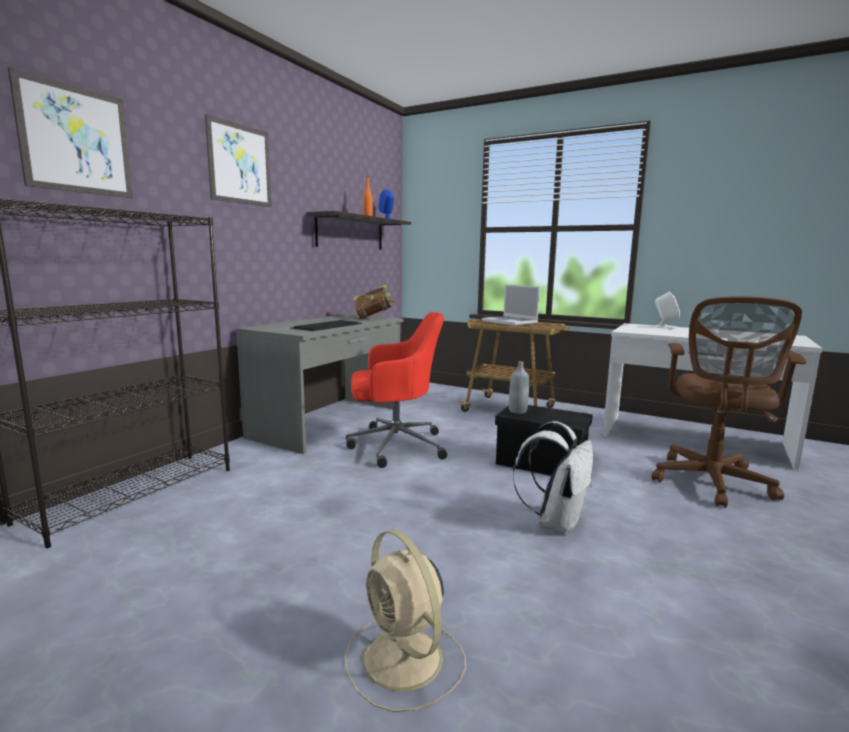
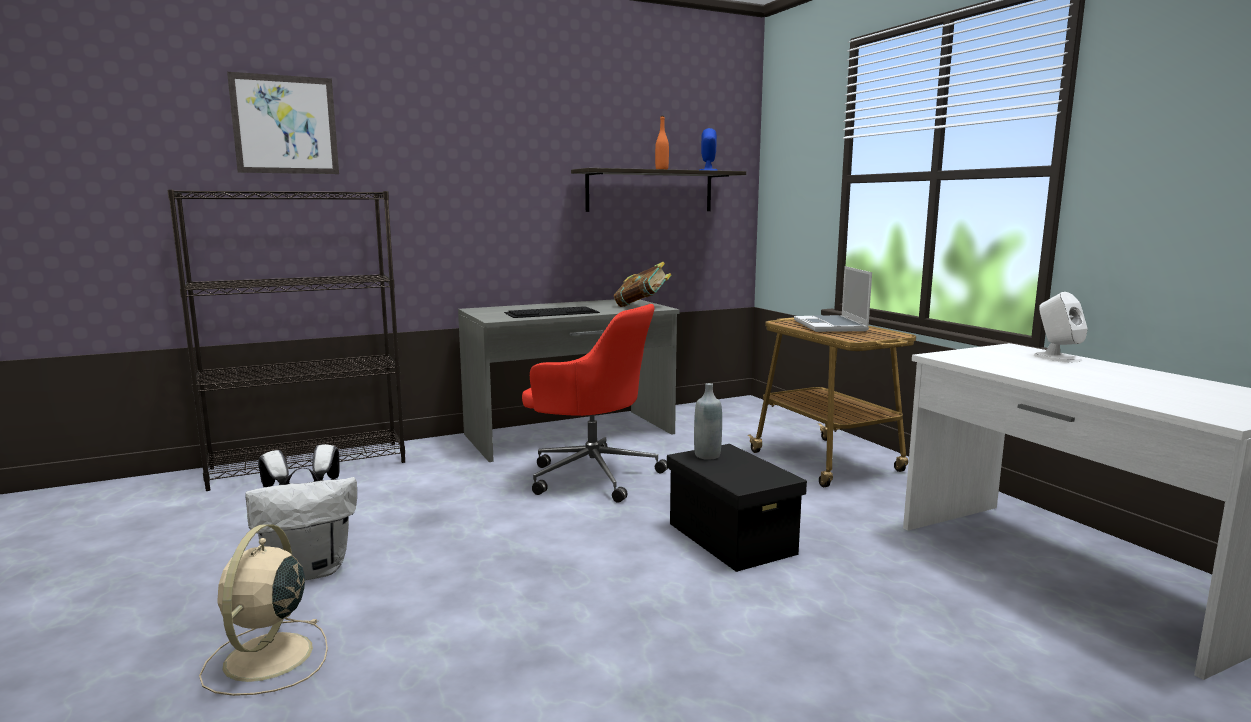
camera: 35 degrees right, 0 degrees up
(240, 164) = (472, 123): picture -> none
(556, 521) = (614, 605): white backpack -> white backpack (309, 570)
(711, 483) = (951, 640): brown office chair -> none

